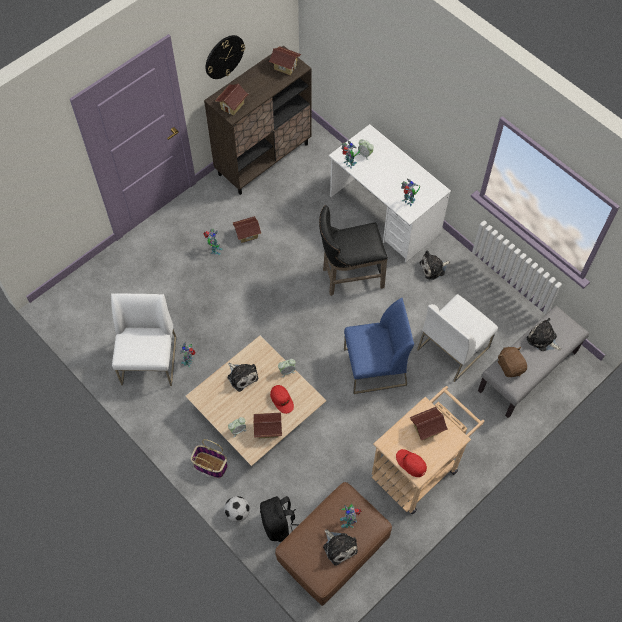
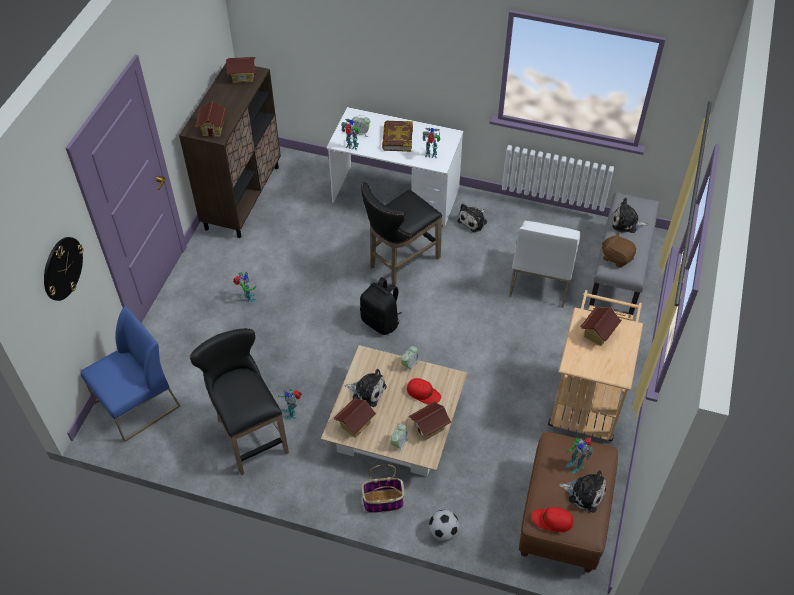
camera: 30 degrees left, 10 degrees down
(149, 361) = (249, 433): white chair -> black stool
(224, 56) = (183, 80): wall clock -> wall clock (62, 268)
(247, 234) = (272, 270): toy house -> toy house (355, 424)
(278, 524) = (492, 520): black backpack -> black backpack (381, 321)
(374, 367) = (481, 330): blue chair -> blue chair (137, 405)
(390, 173) = (397, 138): none -> book
(411, 463) = (607, 371): red cap -> red cap (552, 520)

